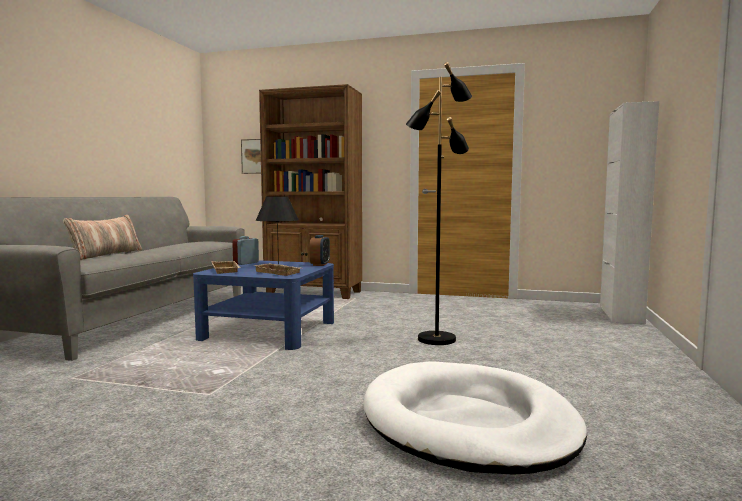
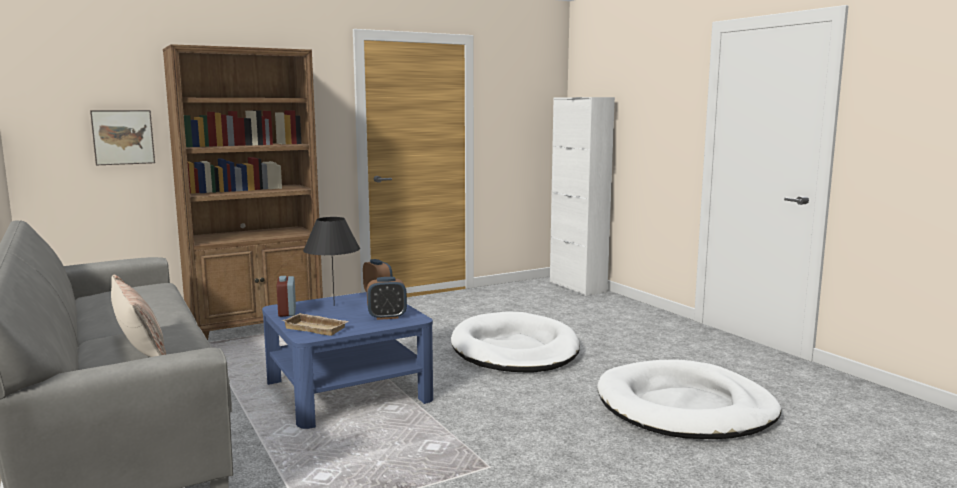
camera: 45 degrees left, 5 degrees up
(279, 272) = (387, 317): beige tray -> alarm clock
(436, 339) = (515, 349): black floor lamp -> white dog bed

